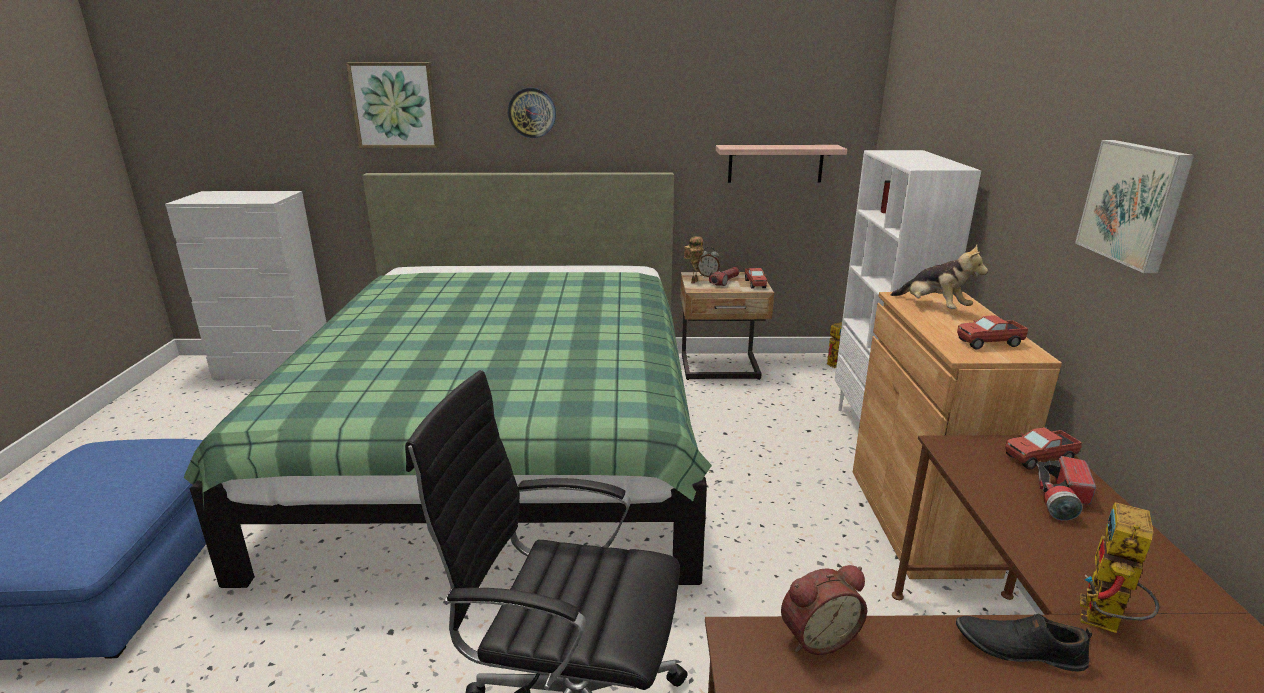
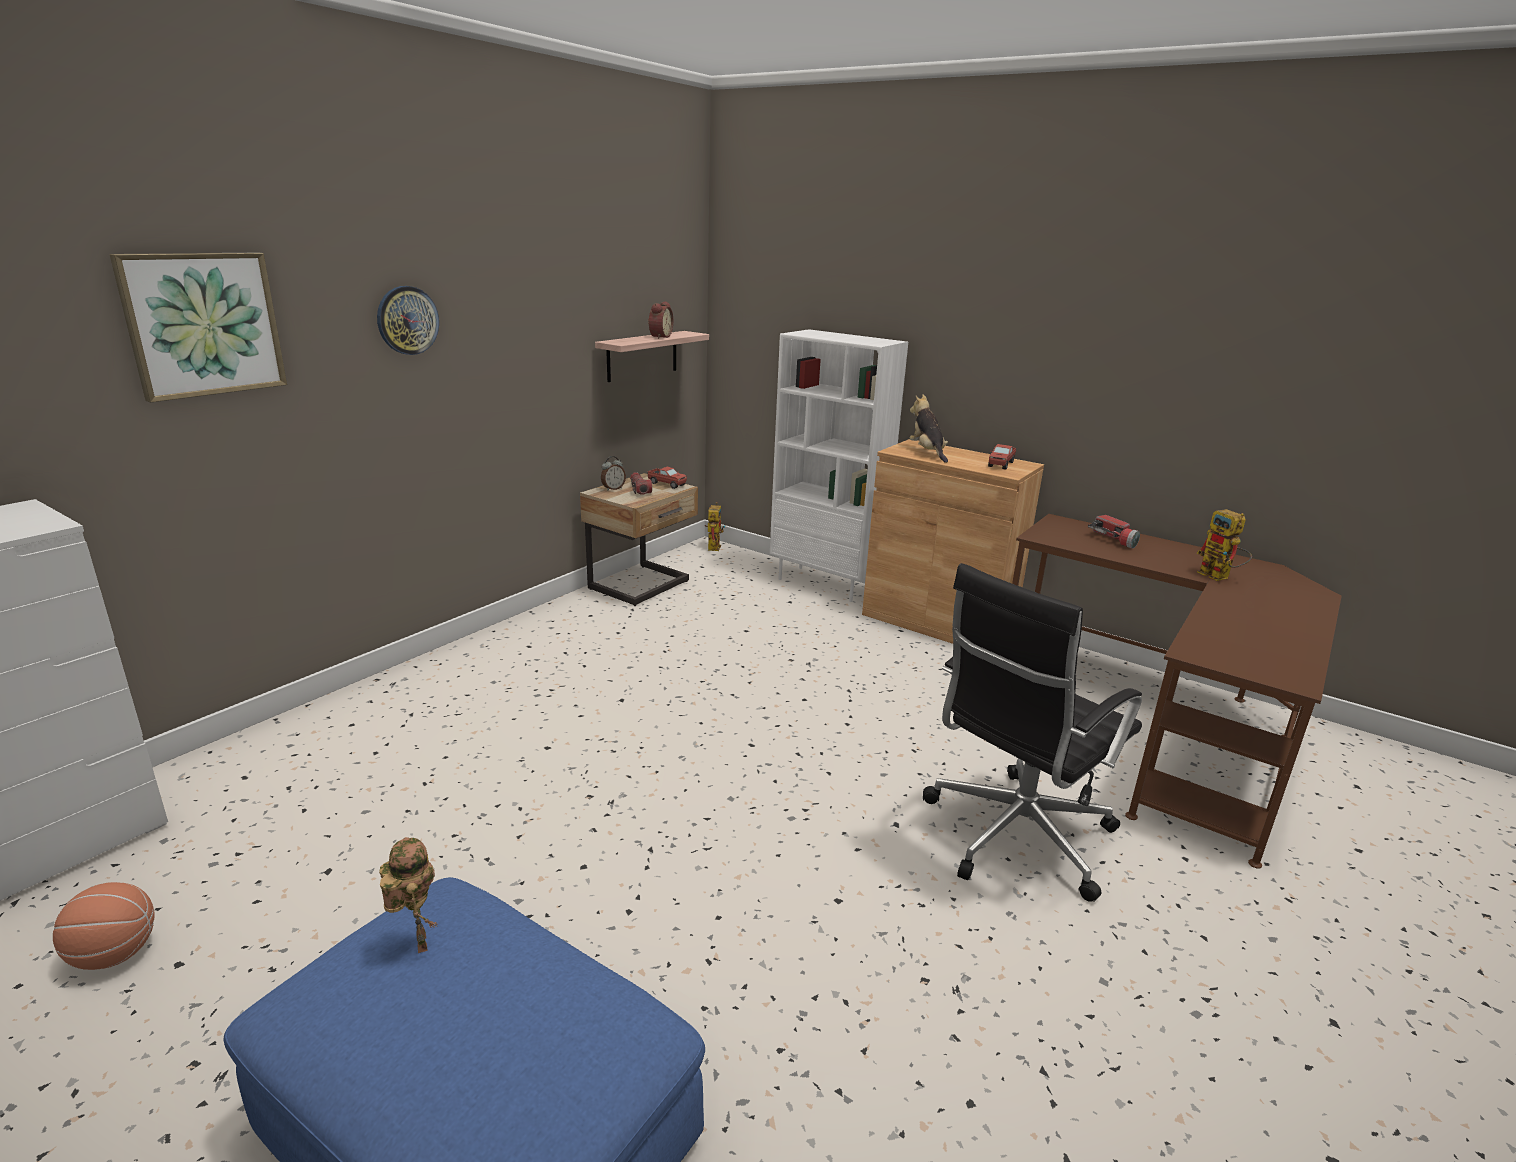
camera: 55 degrees left, 0 degrees up
(213, 419) = (114, 954): none -> basketball
(503, 442) = (595, 733): green bed -> none
(693, 281) = (614, 497): toy robot -> toy robot (418, 942)
(816, 636) = (1198, 635): alarm clock -> alarm clock (659, 337)
(933, 307) = (927, 452): plush toy -> plush toy turned 105 degrees counterclockwise
(1018, 648) = (1229, 599): black shoe -> none
(1039, 458) = (1071, 526): toy truck -> none
(1135, 203) = (1085, 352): picture -> none

